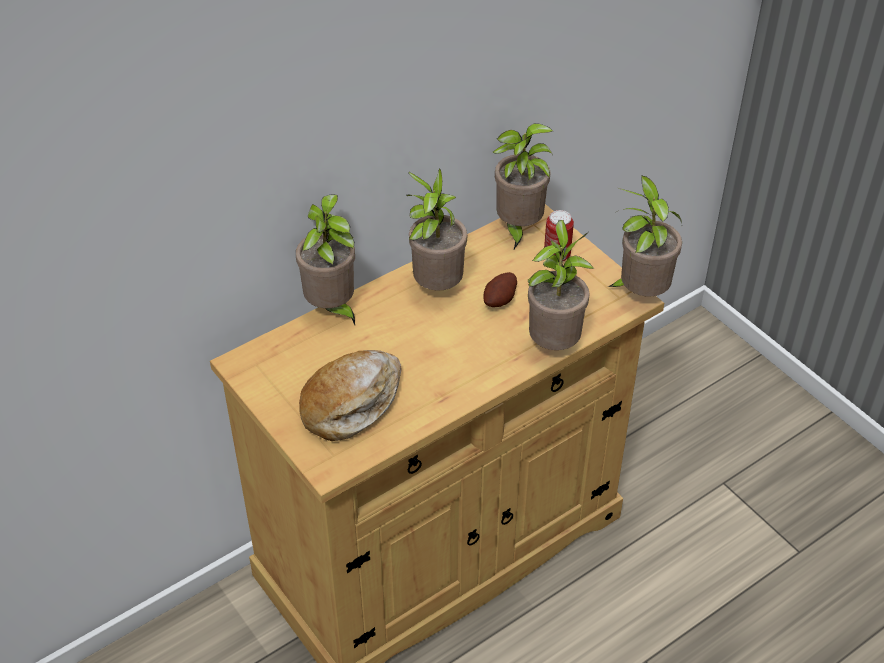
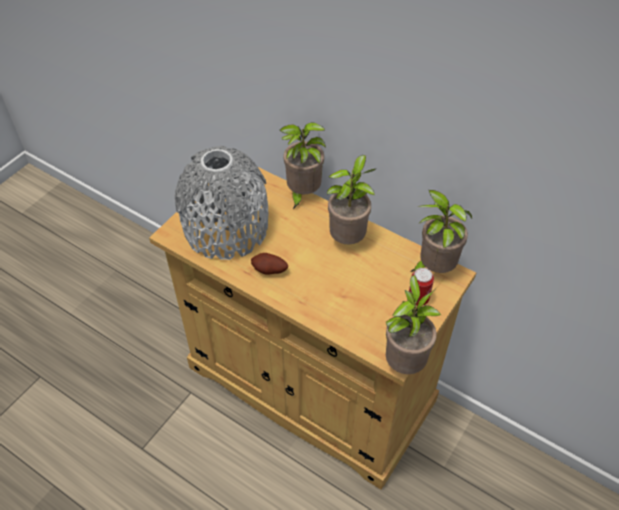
camera: 70 degrees right, 5 degrees up
(351, 403) = (226, 228): bread -> grey vase
(501, 300) = (353, 278): potato -> potato (269, 271)
(554, 344) = (324, 320): potted plant -> none

